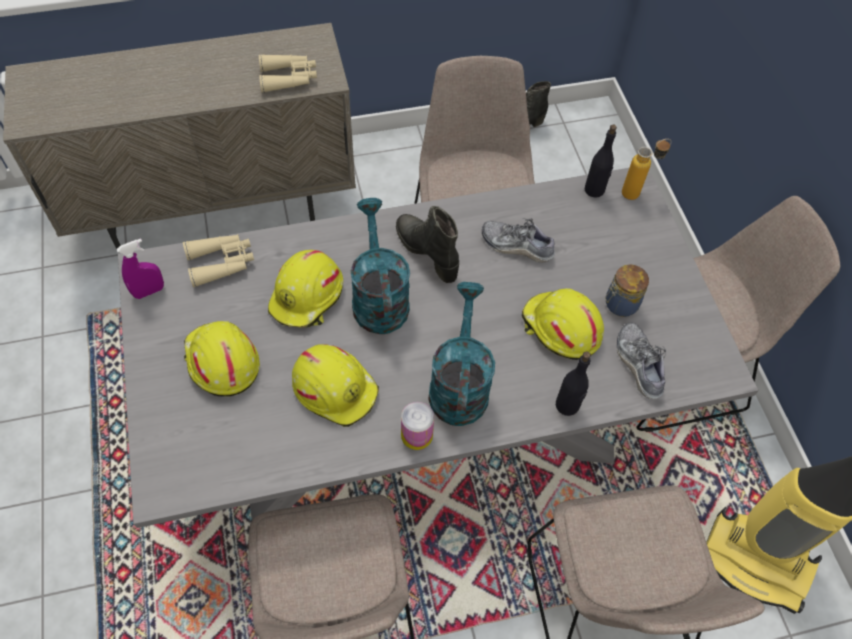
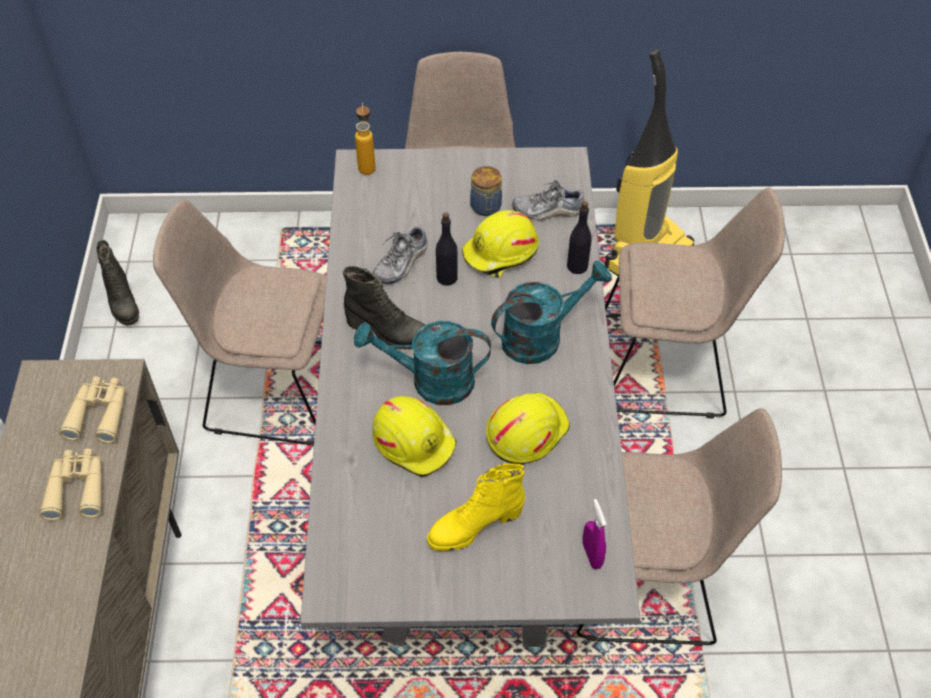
camera: 75 degrees left, 5 degrees down
(149, 291) = (366, 590): purple spray bottle -> purple spray bottle (592, 555)
(221, 263) = (347, 515): beige binoculars -> beige binoculars (77, 488)
(221, 362) = (474, 526): yellow hard hat -> yellow boot
(416, 435) = (586, 376): can -> none
(427, 252) = (388, 333): black boot -> black boot turned 135 degrees counterclockwise
(459, 384) = (541, 336): turquoise watering can -> turquoise watering can turned 135 degrees clockwise
(594, 190) = (354, 192): black bottle -> black bottle (447, 277)

